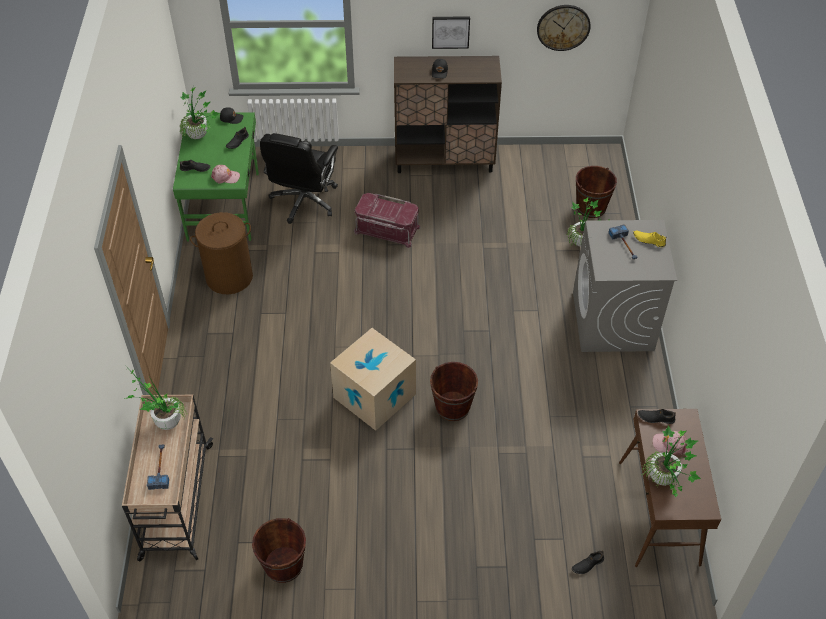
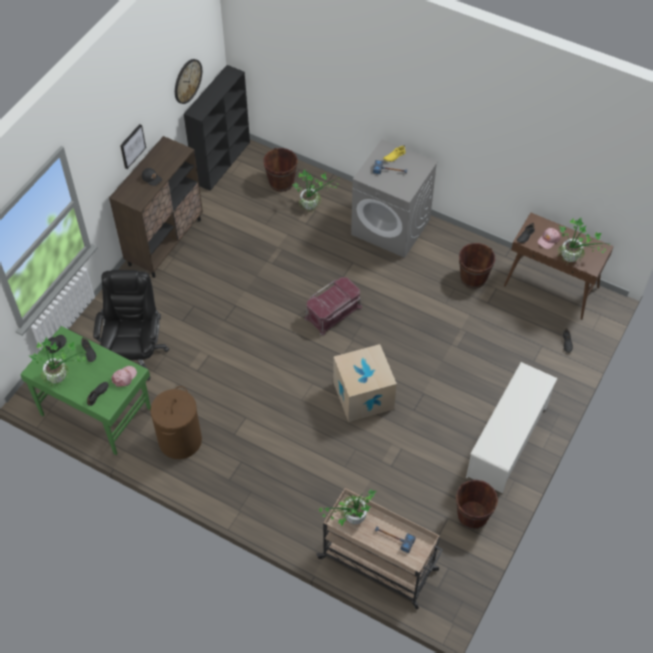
camera: 60 degrees left, 5 degrees up
(304, 201) = (135, 353): black office chair -> black office chair turned 135 degrees counterclockwise
(386, 230) = (209, 313): red storage box -> red storage box (333, 313)
(402, 559) = (507, 442): none -> white shoe rack
(452, 407) = (403, 354): brown bucket -> brown bucket (473, 278)
(576, 153) = (222, 162): none -> black bookcase

